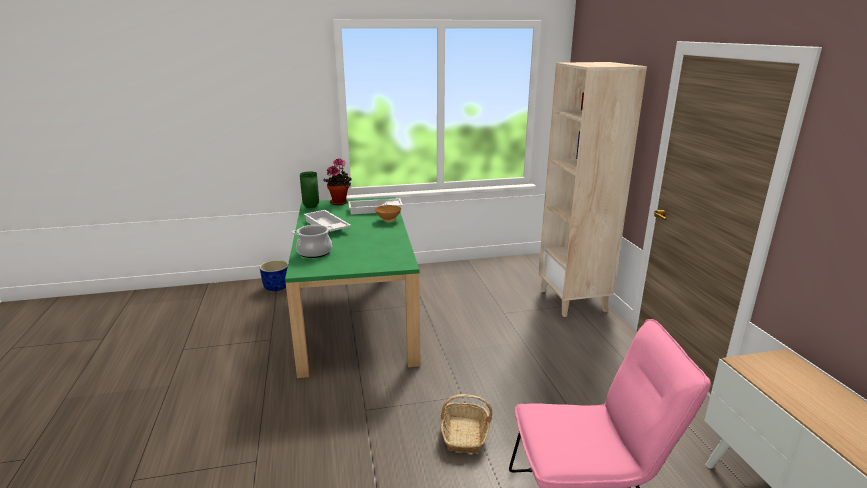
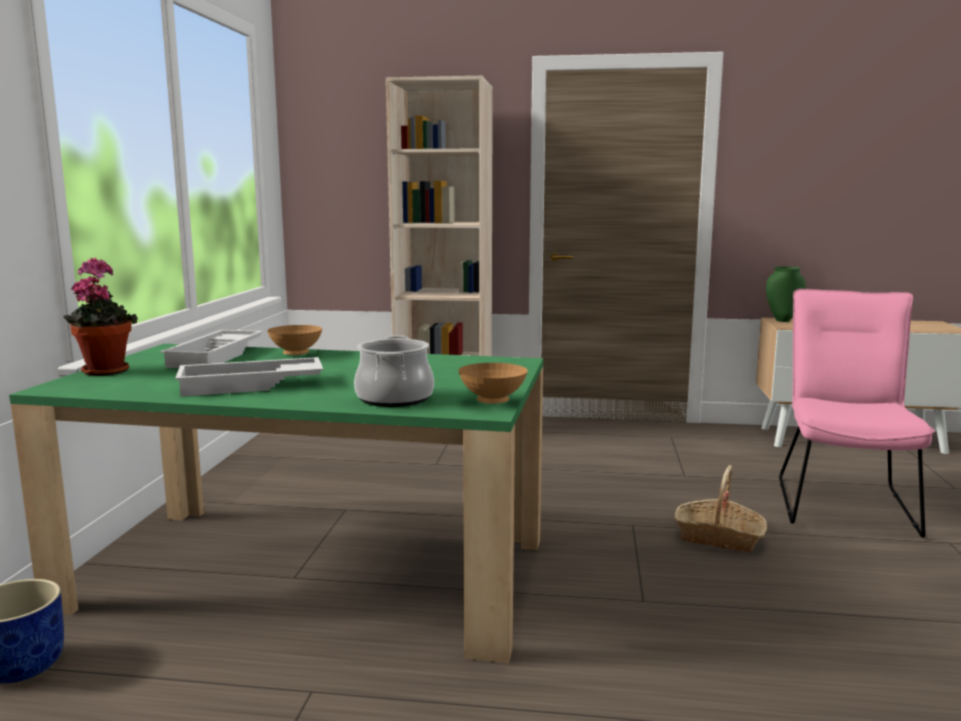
camera: 70 degrees left, 10 degrees down
(311, 206) = (81, 388): green vase -> green vase (782, 320)
(316, 270) = (492, 401): none -> brown bowl

